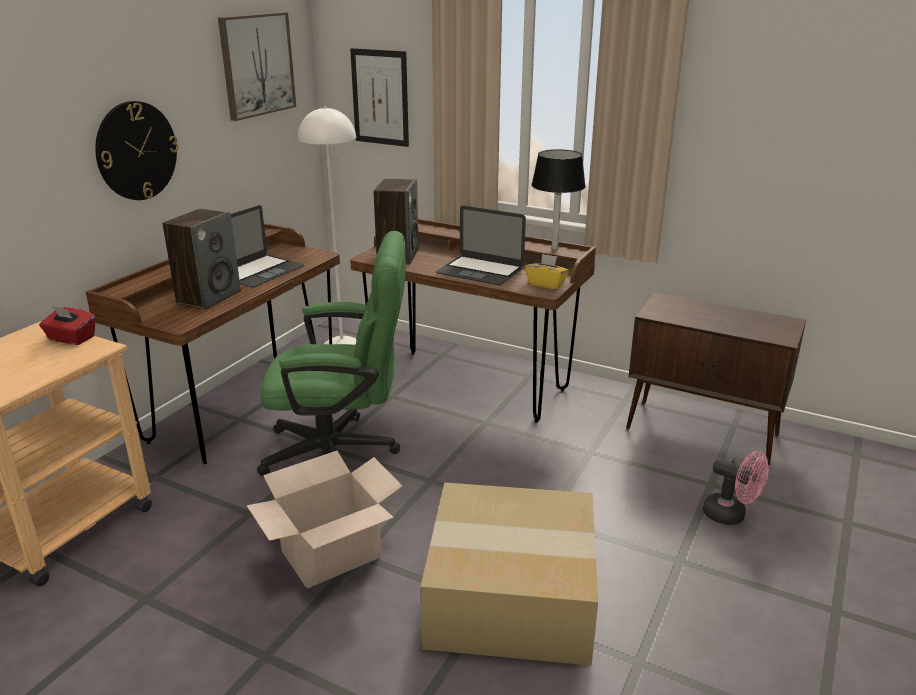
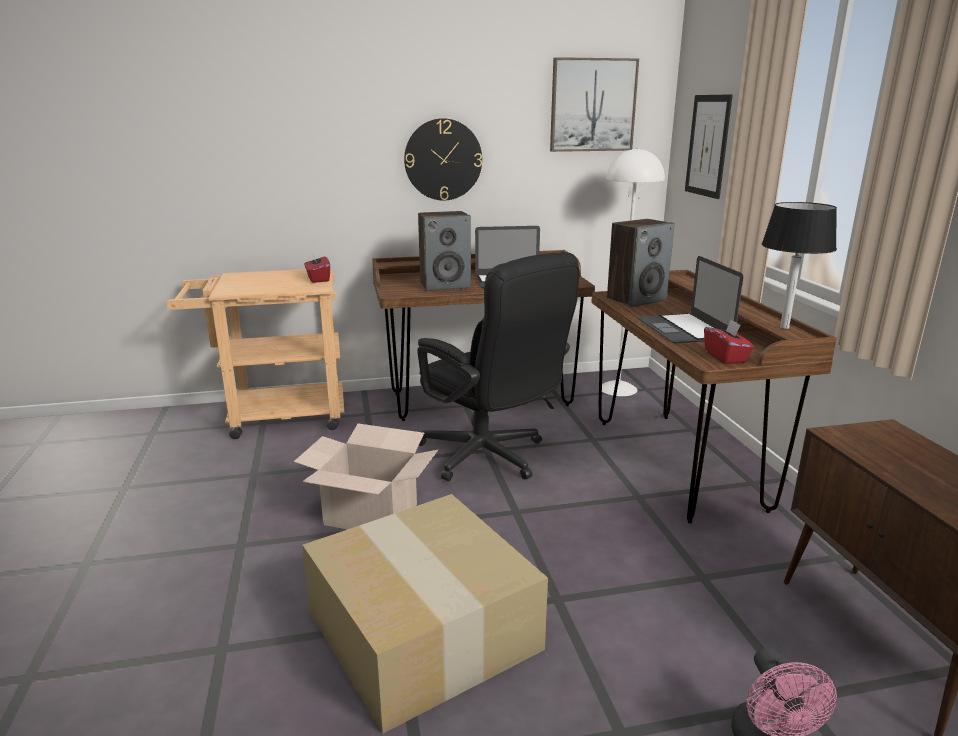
camera: 50 degrees right, 5 degrees down
(342, 452) = (490, 458): green office chair -> black office chair
(546, 284) = (726, 357): yellow tissue box -> red tissue box

